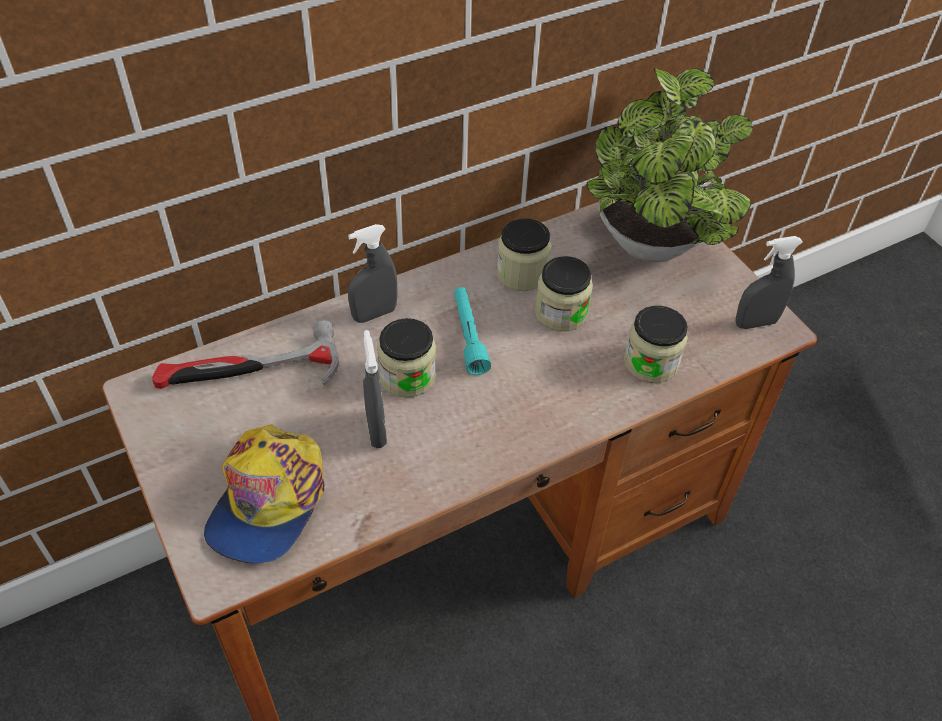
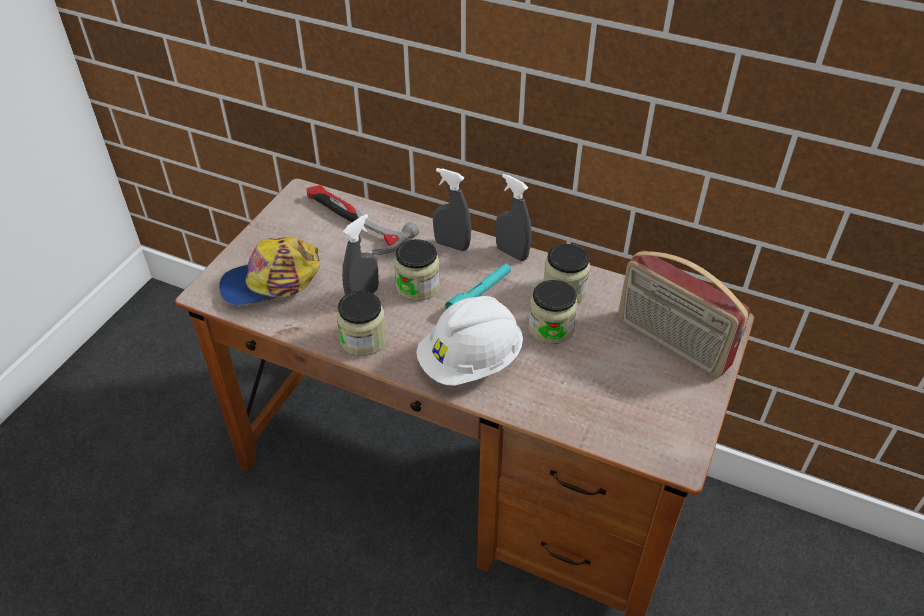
camera: 55 degrees right, 5 degrees down
(551, 396) = (471, 361): none -> white hard hat
(650, 249) = (671, 343): potted plant -> radio
(651, 362) = (557, 399): jar -> jar (363, 339)
(755, 323) = (668, 442): grey spray bottle -> grey spray bottle (512, 253)

